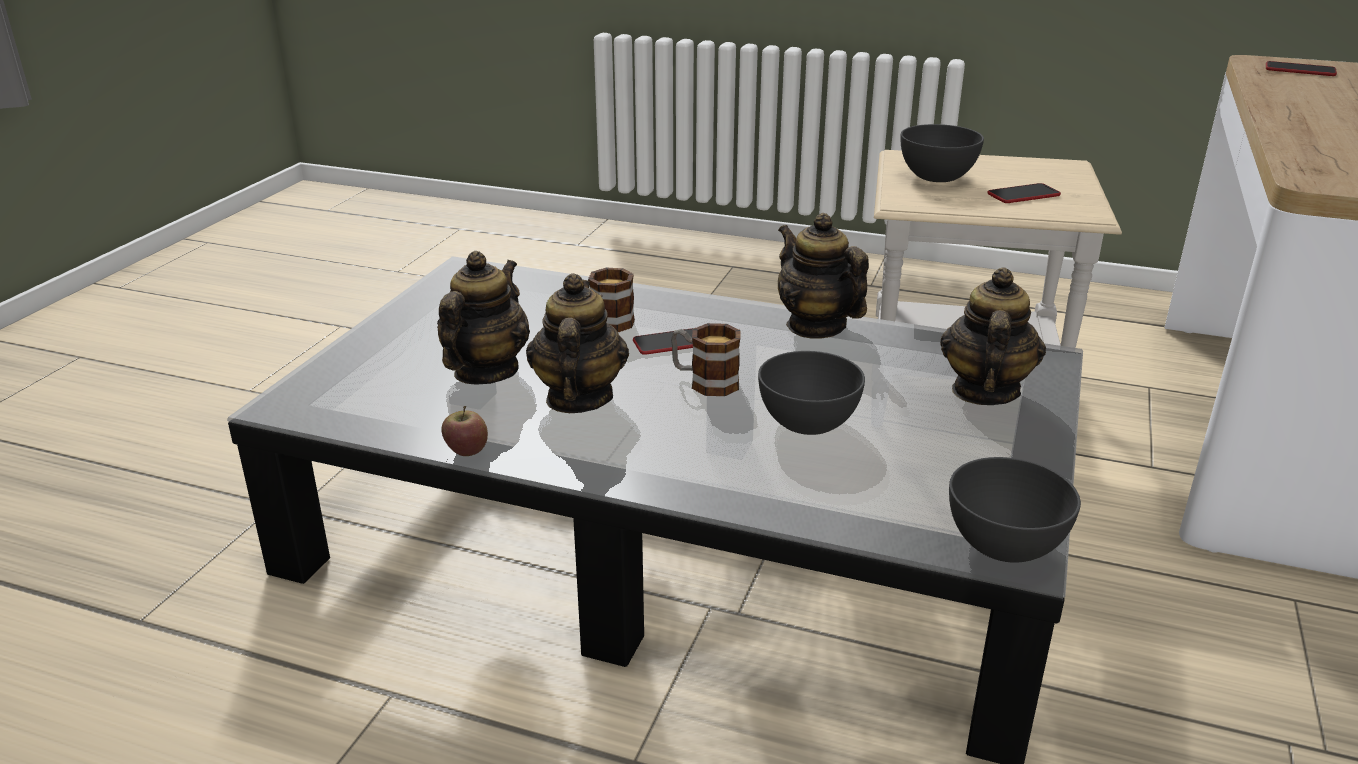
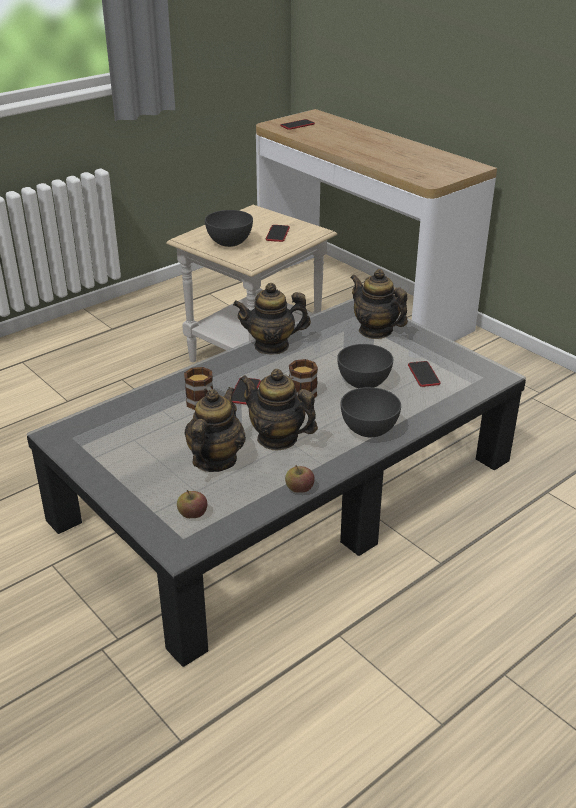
camera: 60 degrees left, 5 degrees up
(355, 392) = (192, 514): none -> apple
(485, 371) = (215, 460): teapot -> teapot turned 60 degrees clockwise
(907, 472) = (423, 374): none -> phone
(1005, 546) = (491, 375): grey bowl -> grey bowl (369, 430)

